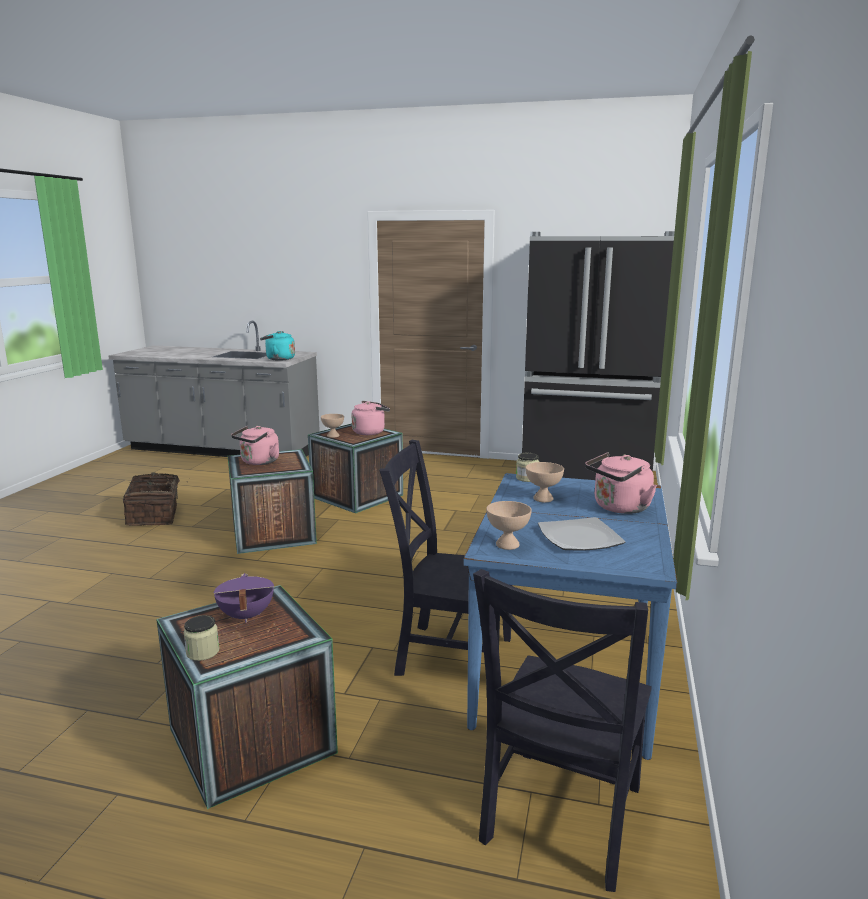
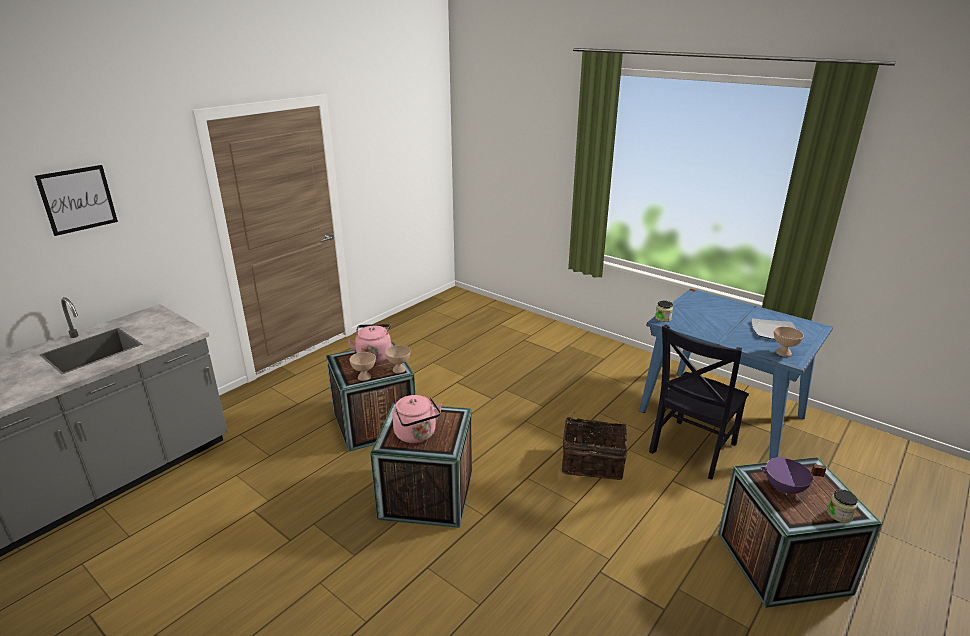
camera: 65 degrees left, 10 degrees up
(155, 516) = (288, 587): basket -> basket (592, 462)
(278, 359) = (171, 331): turquoise kettle -> none
(283, 262) = (78, 199): none -> picture
(542, 498) = (705, 324): beige bowl -> beige bowl (398, 370)
(560, 819) = (851, 459): black chair -> none
(586, 478) = (444, 312): black fridge -> none
(619, 508) = (728, 309): pink kettle -> none

